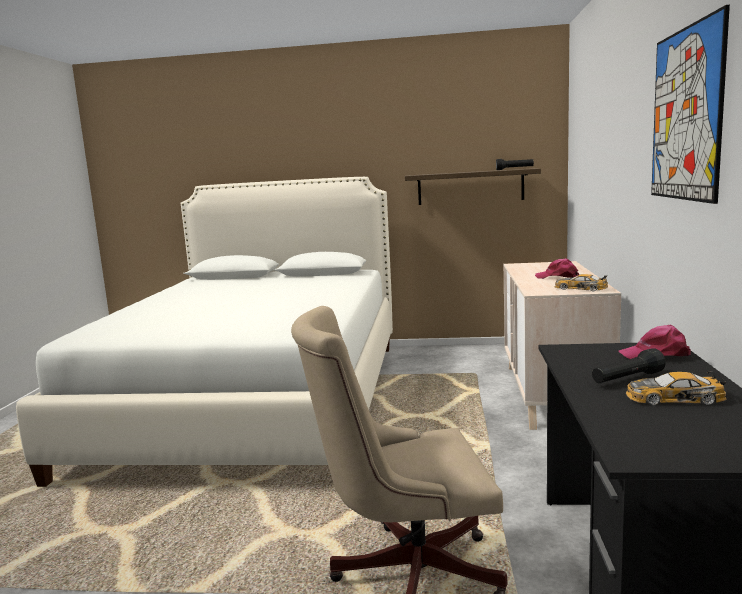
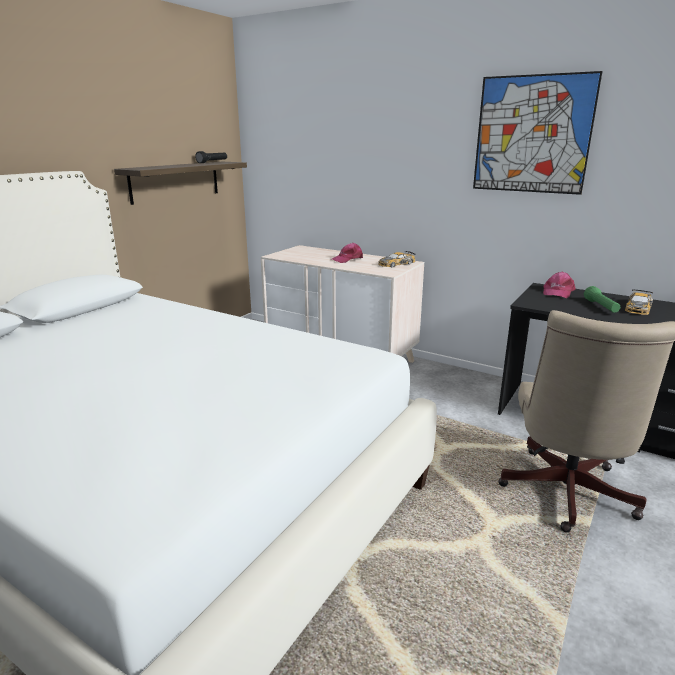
camera: 65 degrees left, 10 degrees up
(626, 379) = (601, 307): black flashlight -> green flashlight

